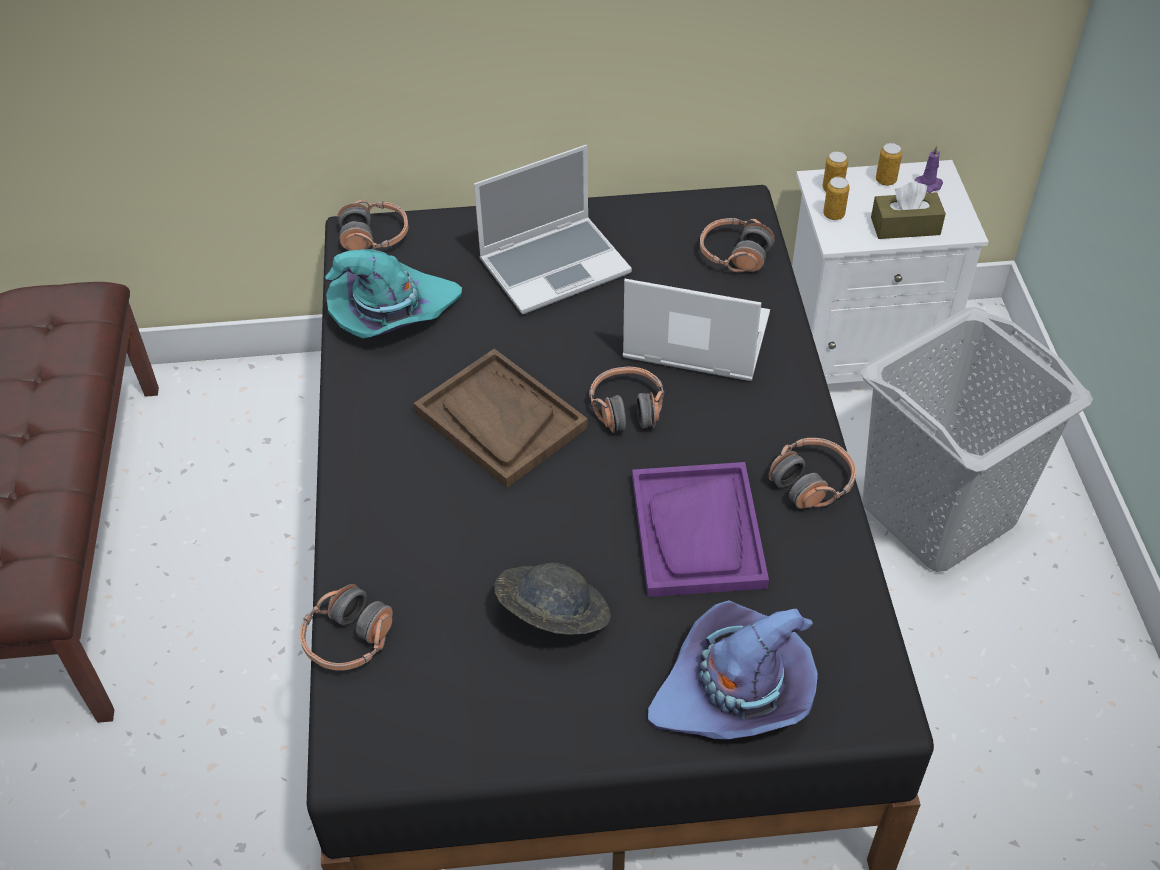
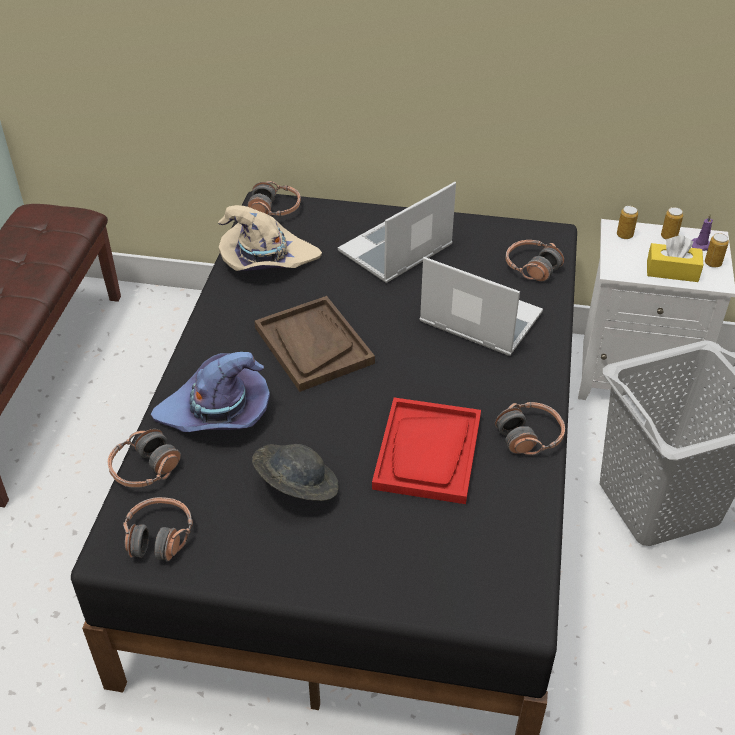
camera: 15 degrees right, 5 degrees down
(391, 312) = (266, 259): turquoise hat -> beige hat
(555, 265) = (395, 251): laptop -> laptop turned 150 degrees clockwise
(627, 409) = (409, 356): headphones -> headphones (159, 537)
(698, 532) = (428, 452): purple tray -> red tray
(736, 692) = (412, 573): purple hat -> purple hat (217, 413)
(833, 215) = (618, 253): can -> can (712, 263)
(905, 226) = (672, 271): brown tissue box -> yellow tissue box

